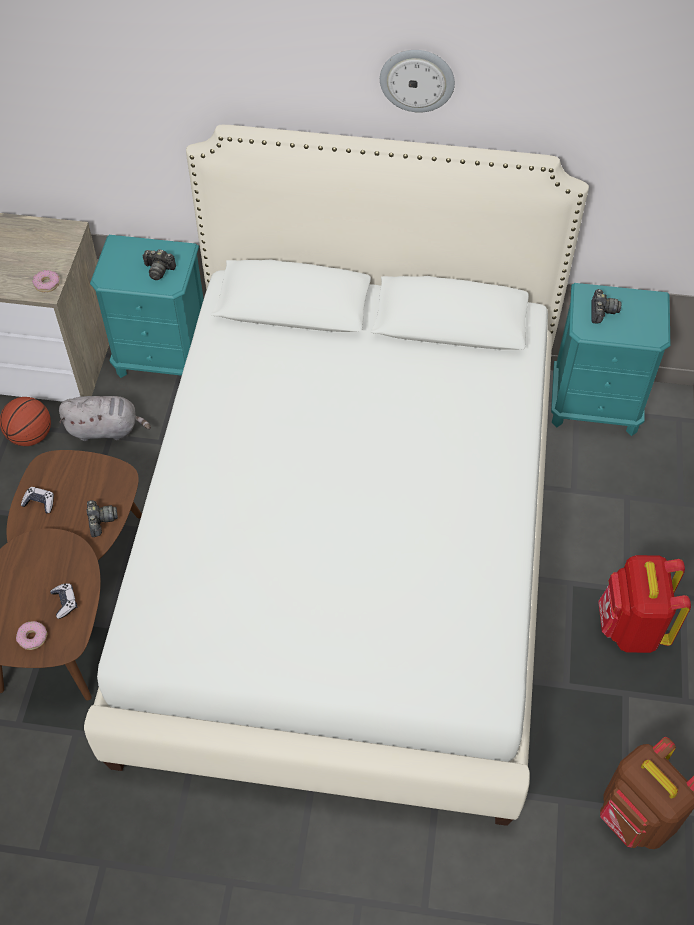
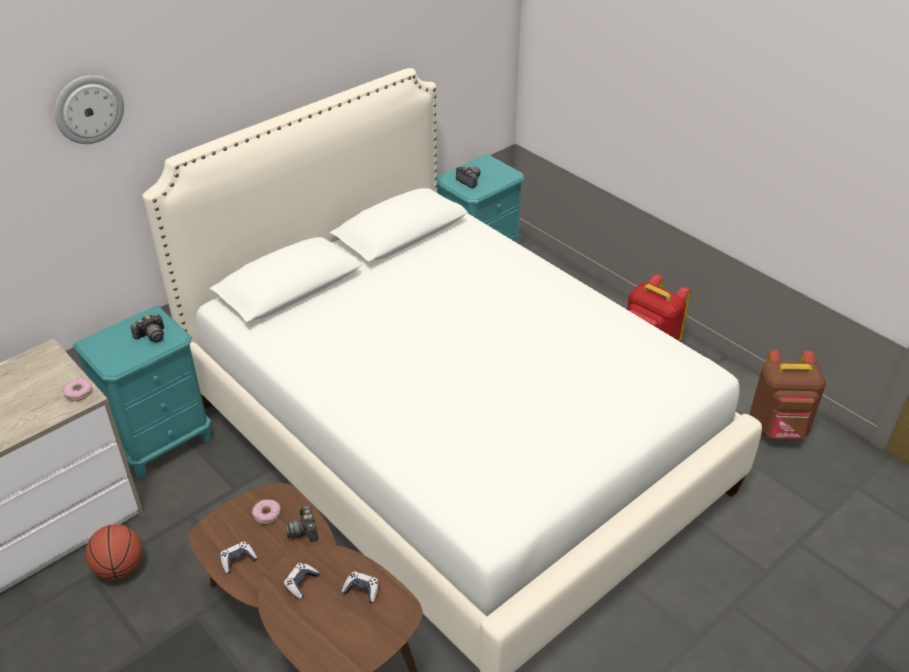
camera: 50 degrees left, 15 degrees down
(32, 637) = (372, 631): donut -> donut (267, 514)
(40, 558) = (301, 583): none -> game controller
(101, 521) = (304, 530): camera -> camera turned 135 degrees counterclockwise
(106, 429) = (180, 514): grey plush toy -> none
(417, 79) = (301, 48): wall clock -> wall clock (88, 109)

